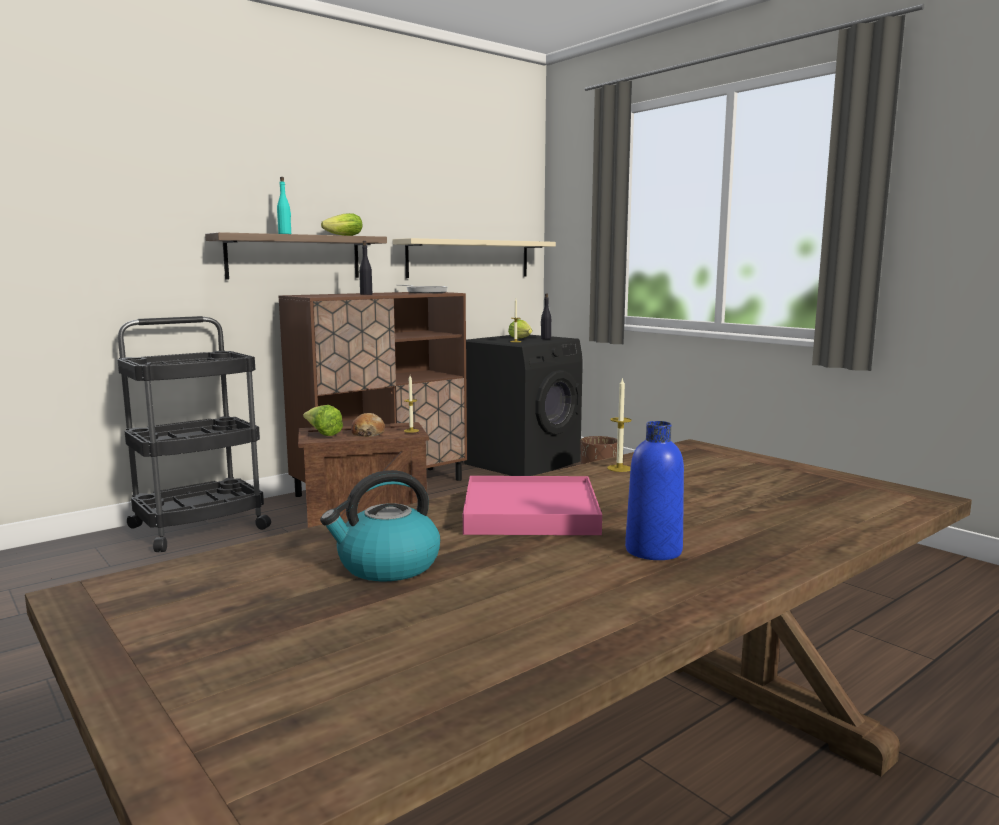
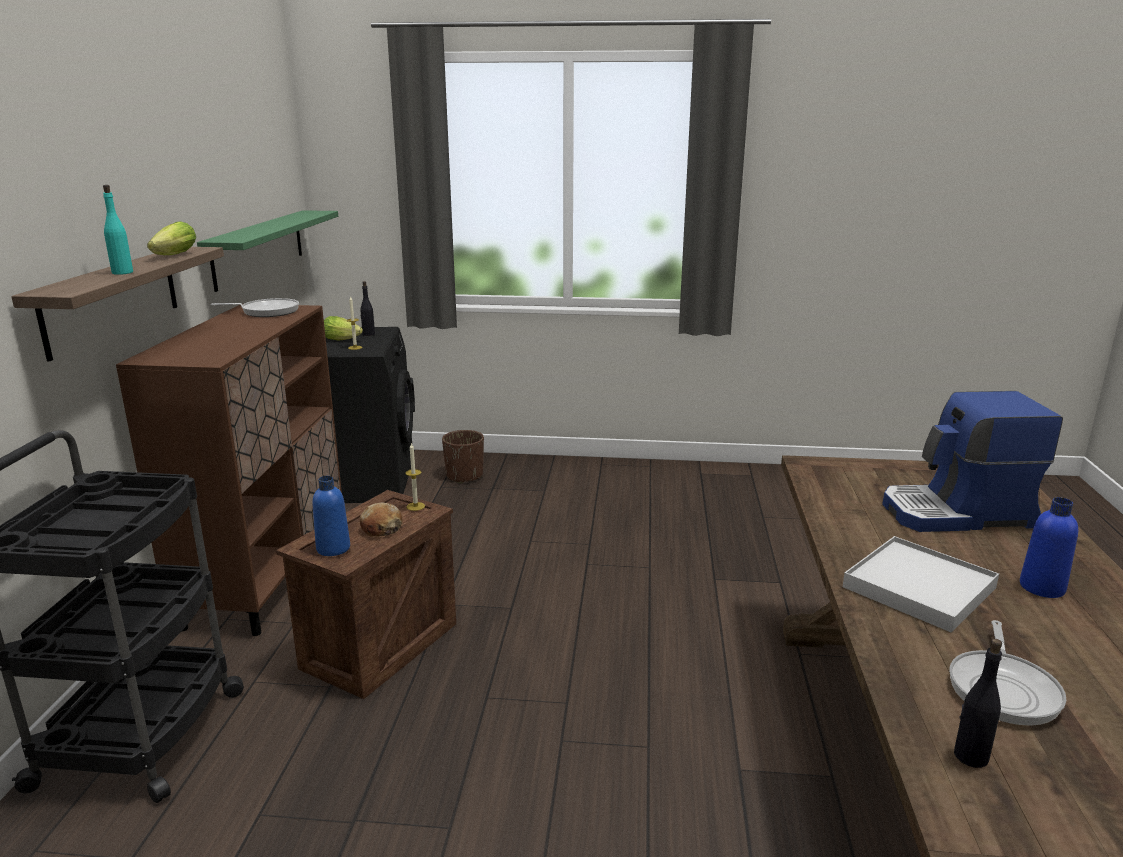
camera: 45 degrees left, 10 degrees up
(322, 434) = (333, 548): lettuce -> blue bottle
(366, 294) = (232, 336): black bottle -> black bottle (970, 756)
(387, 566) = (1003, 689): kettle -> frying pan
(469, 259) = (259, 248): beige shelf -> green shelf
(529, 512) = (918, 587): pink tray -> white tray
(619, 468) = (836, 511): candle -> none
(743, 499) = (957, 514): none -> coffee machine

